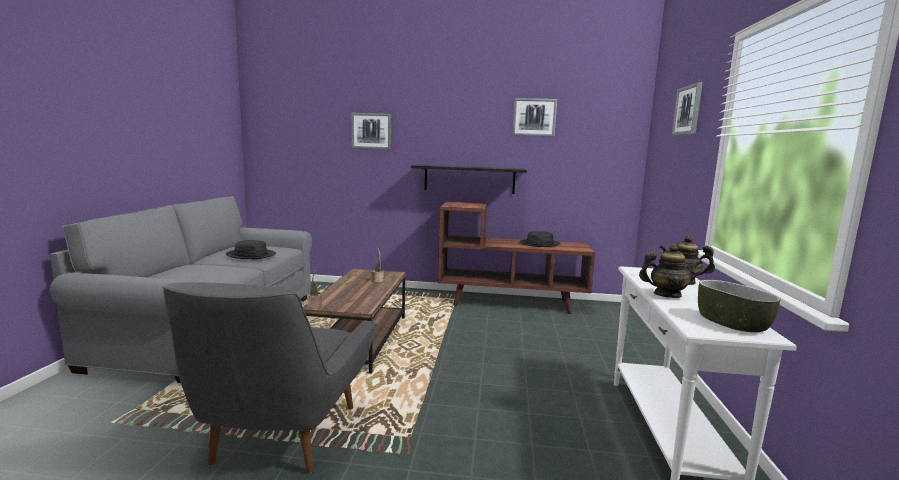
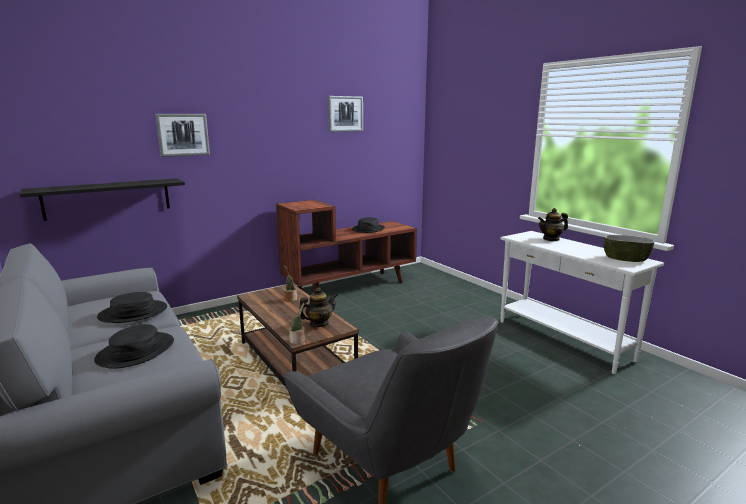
camera: 40 degrees left, 5 degrees up
(200, 272) = (136, 351): none -> black hat
(469, 179) = (294, 178): black shelf -> black shelf (108, 198)
(667, 295) = (569, 250): teapot -> teapot (318, 324)
(688, 110) = (486, 112): picture -> none

